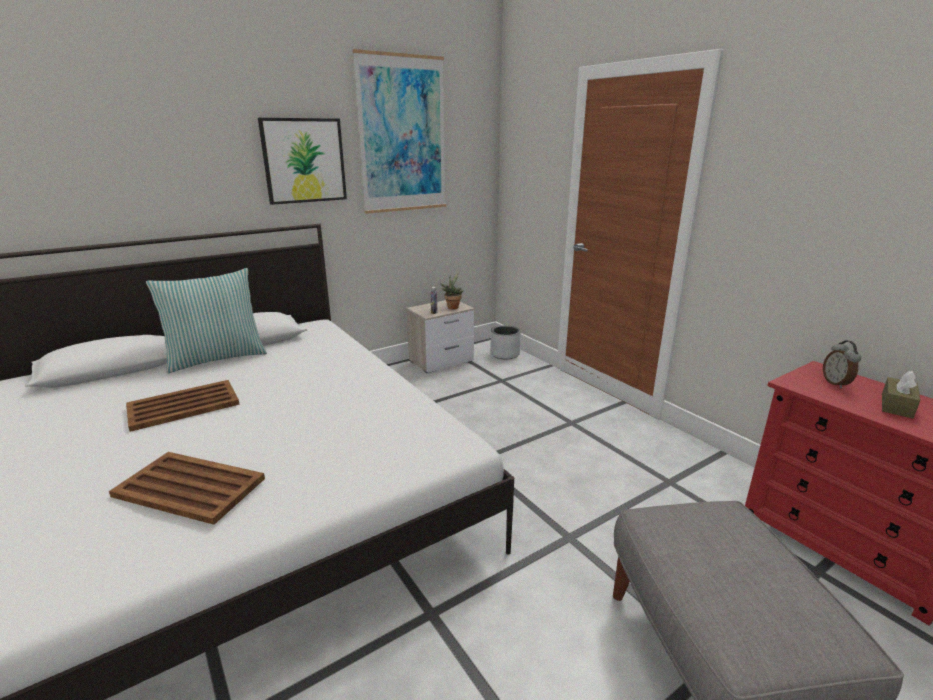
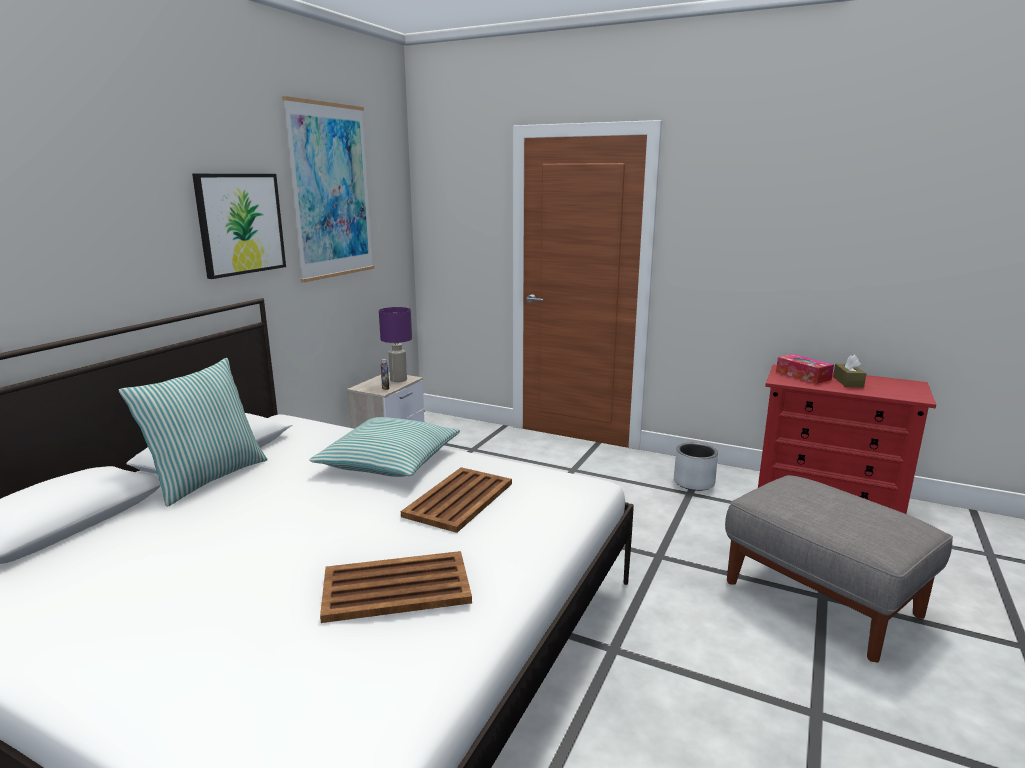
camera: 30 degrees left, 5 degrees down
(185, 405) = (253, 529): brown tray -> brown tray (460, 499)
(339, 375) = (389, 461): none -> pillow
(452, 307) = (398, 380): potted plant -> purple table lamp
(505, 354) = (450, 424): grey planter -> grey planter (694, 482)
(836, 383) = (803, 375): alarm clock -> tissue box

